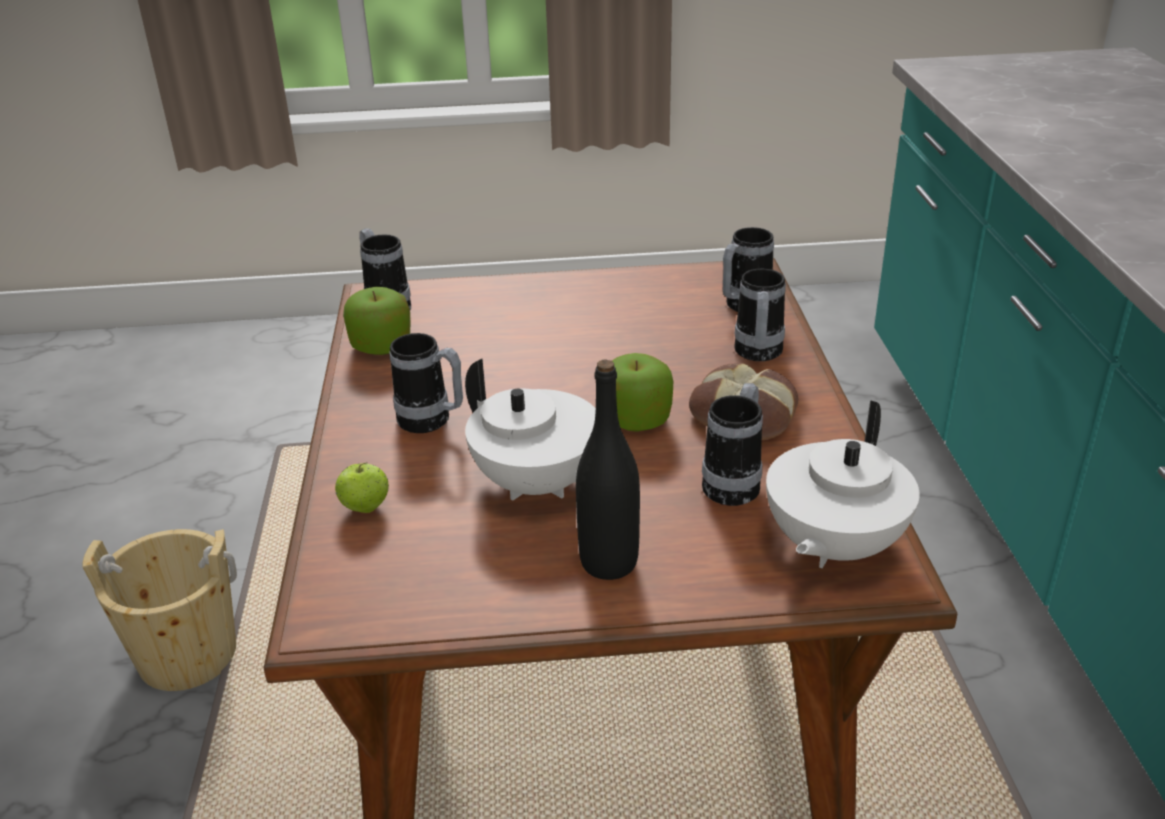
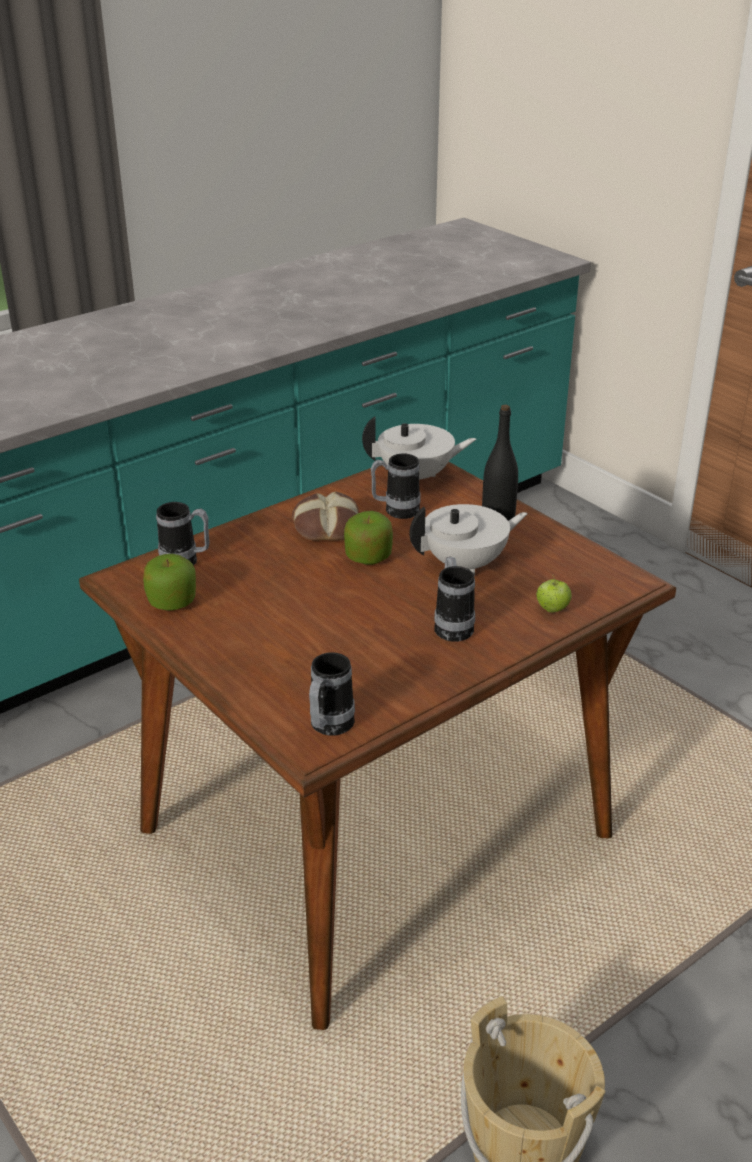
camera: 125 degrees left, 0 degrees up
(381, 347) = (389, 695): apple -> apple (172, 601)
(538, 485) = (466, 564): white teapot -> white teapot turned 60 degrees clockwise
(757, 355) = (251, 540): mug -> none

